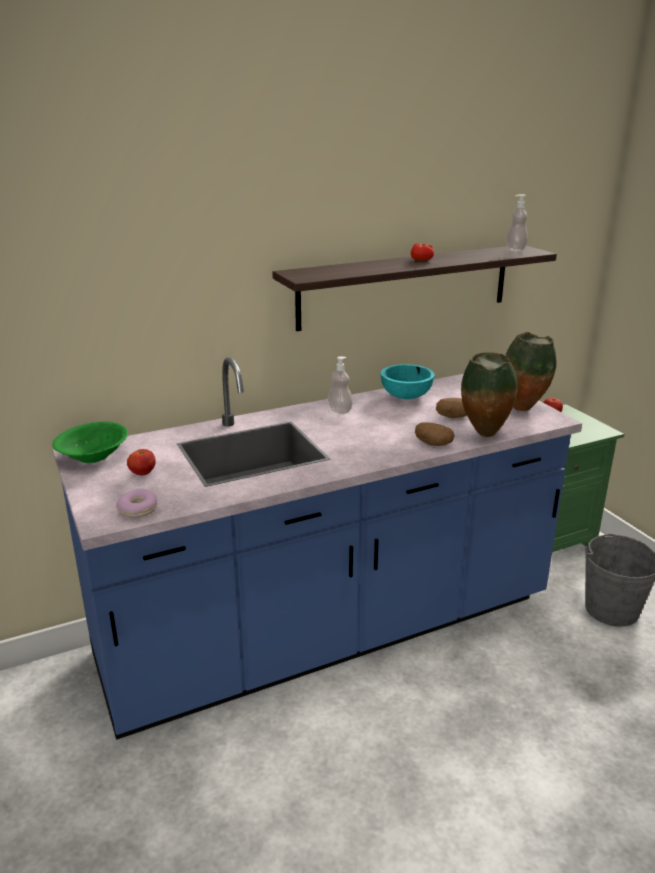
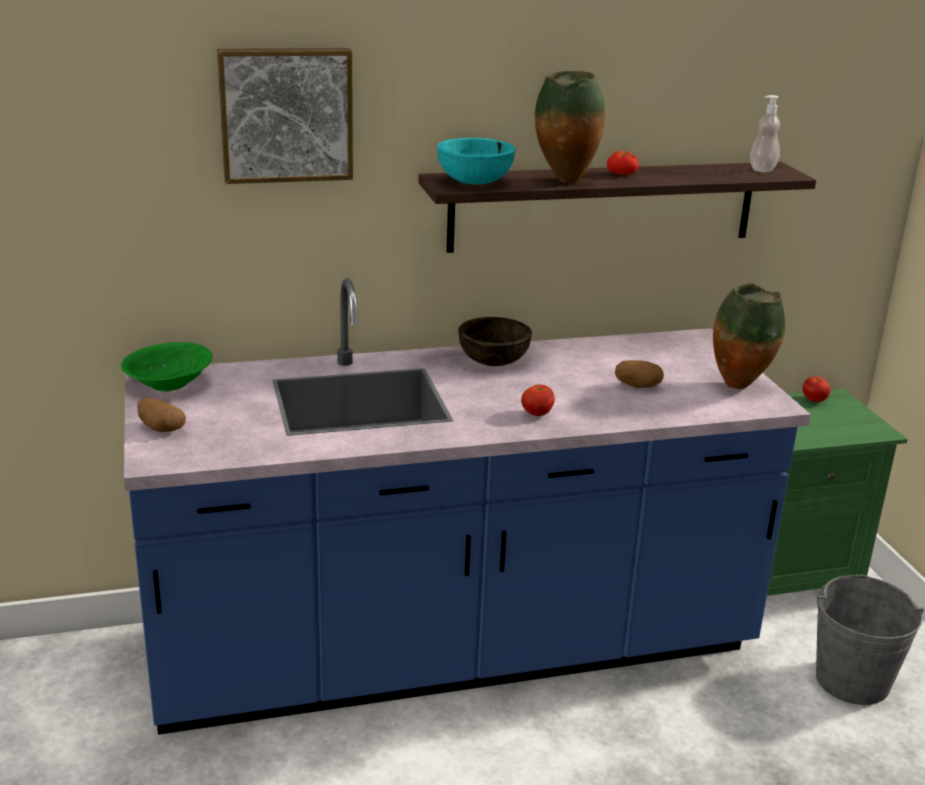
camera: 10 degrees right, 0 degrees up
(138, 509) = (199, 452): donut -> none
(142, 474) = (219, 411): tomato -> tomato (537, 414)
(168, 230) = (286, 114): none -> picture
(340, 410) = (493, 361): soap dispenser -> brown bowl
(406, 396) = (589, 352): turquoise bowl -> turquoise bowl (474, 182)
(433, 444) = (593, 417): potato -> potato (160, 428)
(484, 435) = (667, 415): vase -> vase (565, 181)

